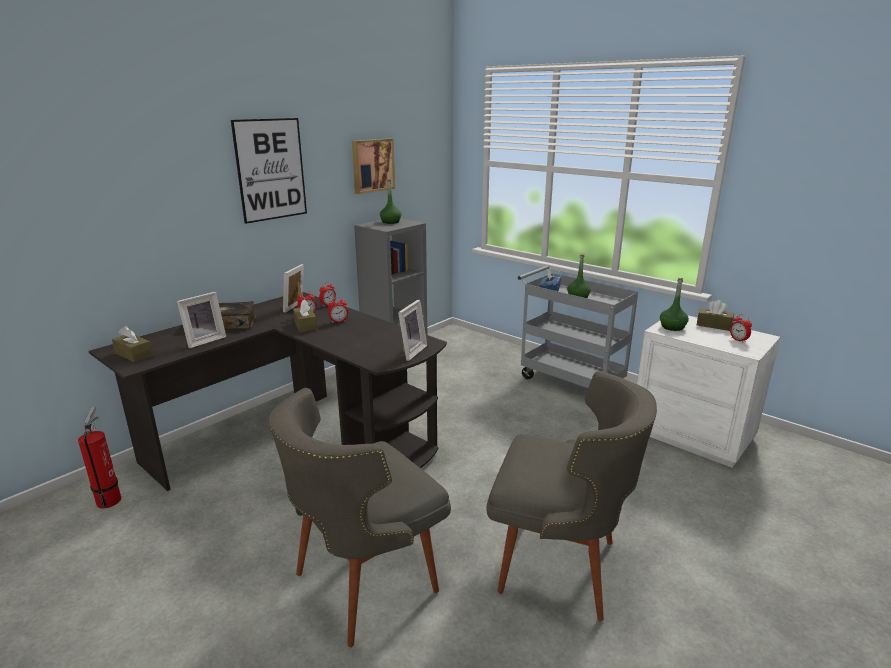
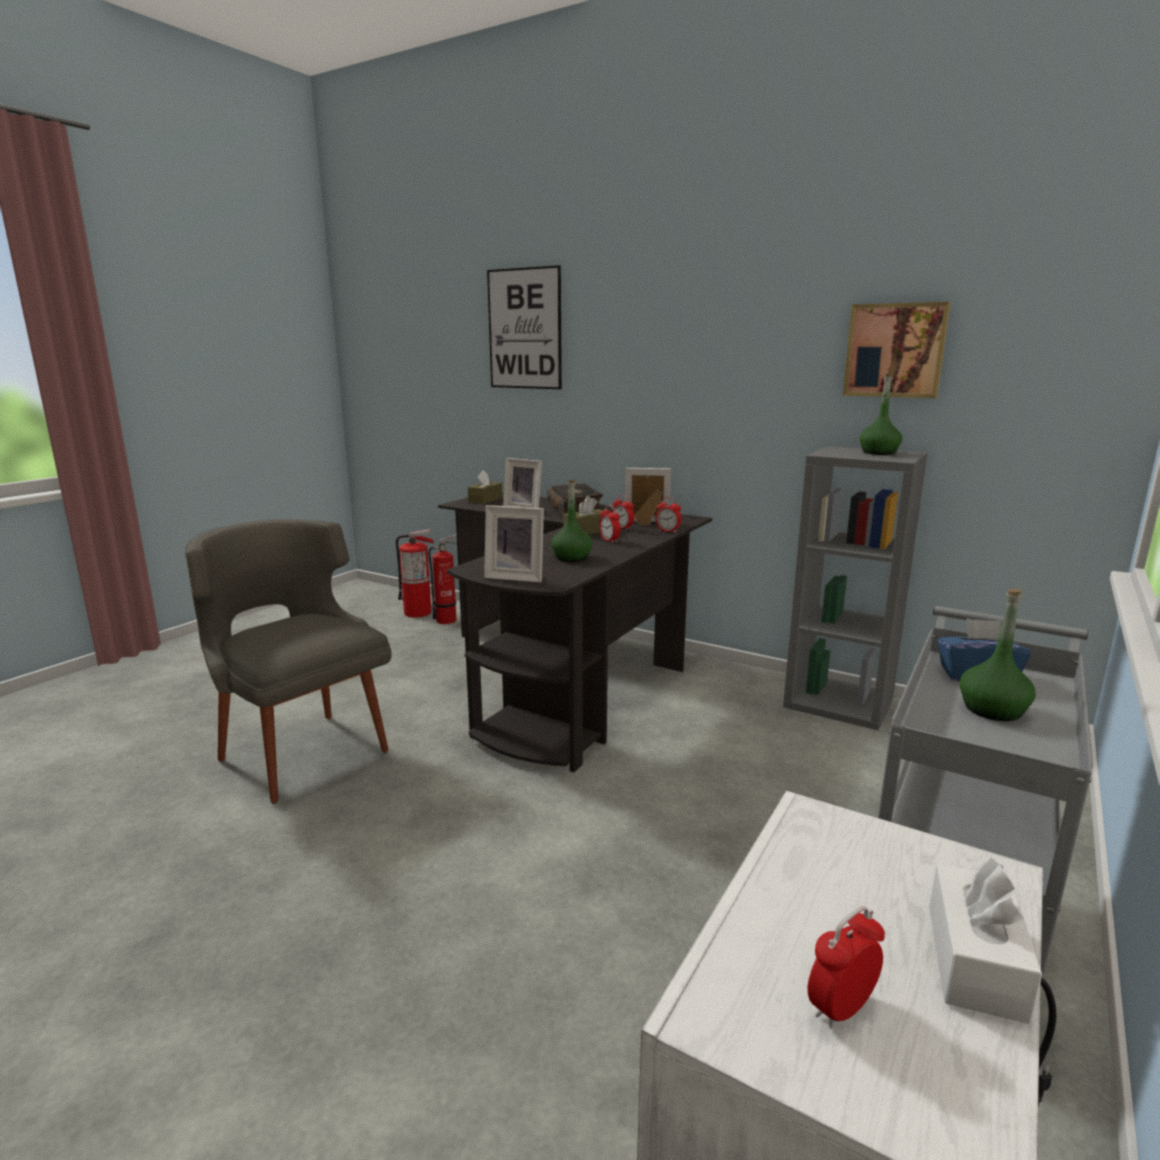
camera: 80 degrees right, 5 degrees down
(59, 522) = (418, 613): none -> fire extinguisher
(271, 170) = (702, 341): picture -> picture (524, 329)
(556, 566) = (287, 908): grey chair -> none
(672, 327) = (858, 845): green bottle -> green bottle (571, 557)
(714, 325) = (974, 960): brown tissue box -> white tissue box

